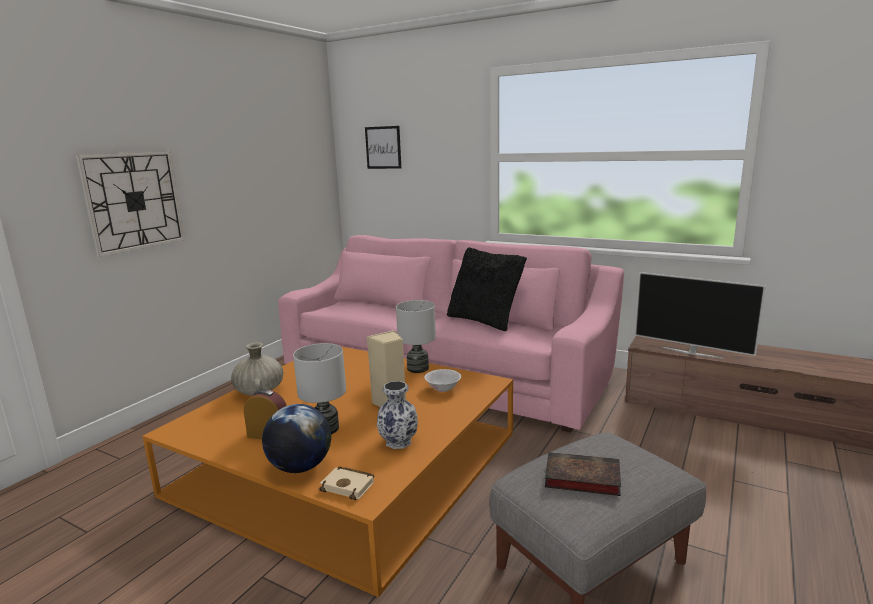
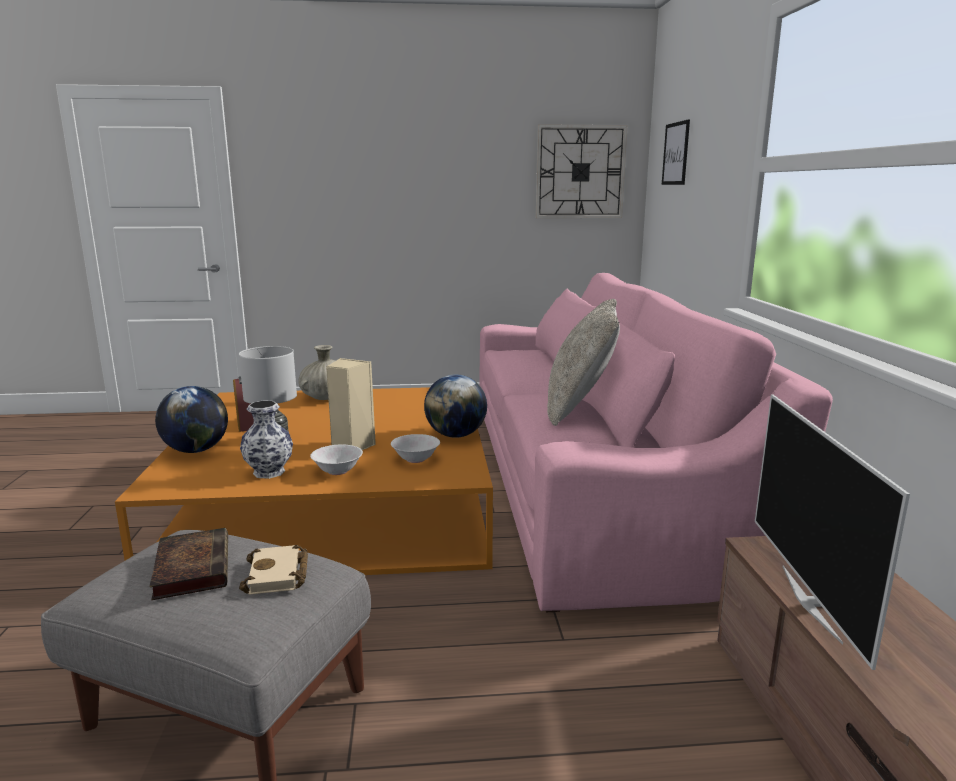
camera: 55 degrees right, 0 degrees up
(134, 201) = (347, 196): wall clock -> wall clock (580, 172)
(349, 486) = (171, 476): beige book -> beige book (278, 576)
(418, 368) = (456, 435): grey table lamp -> globe
(430, 417) = (338, 471): none -> white bowl
(484, 319) = (580, 408): black pillow -> beige pillow

